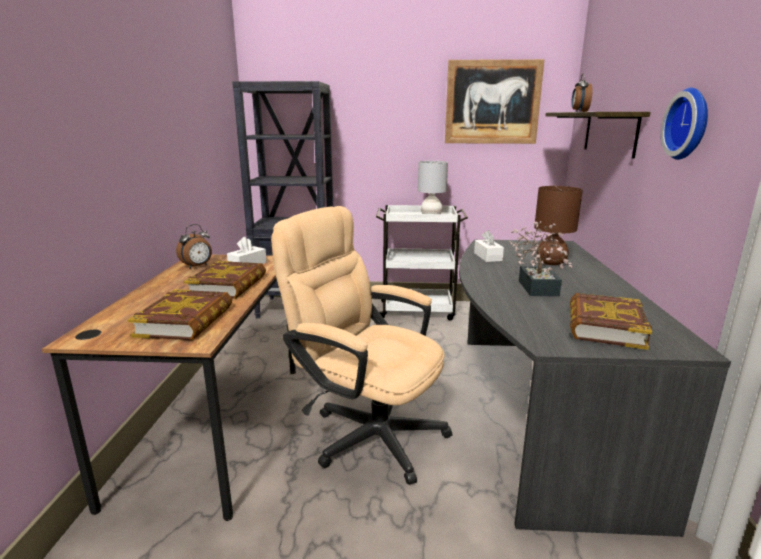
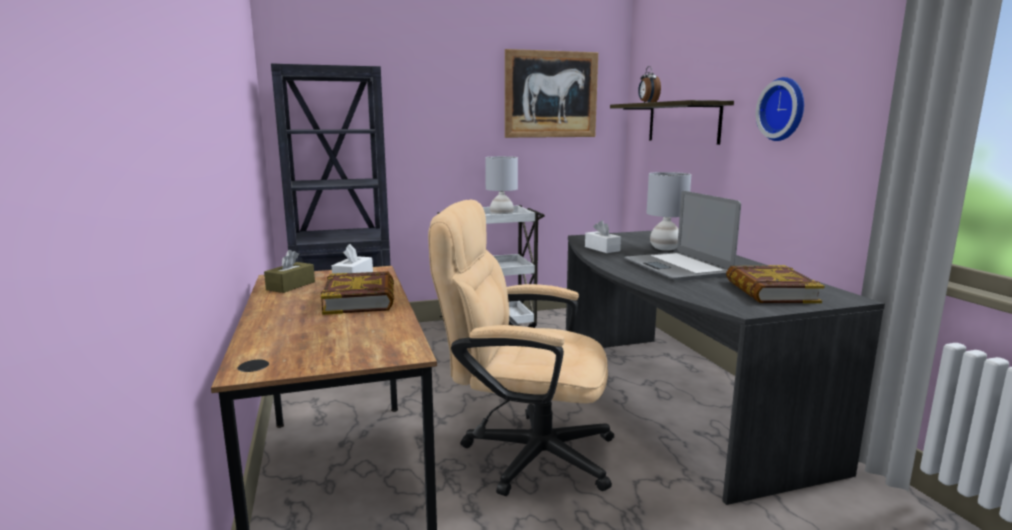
camera: 20 degrees left, 5 degrees down
(186, 321) = (361, 337): book -> none
(197, 266) = (291, 286): alarm clock -> brown tissue box
(537, 286) = (677, 268): potted plant -> laptop
(551, 262) = (665, 248): brown table lamp -> grey table lamp

